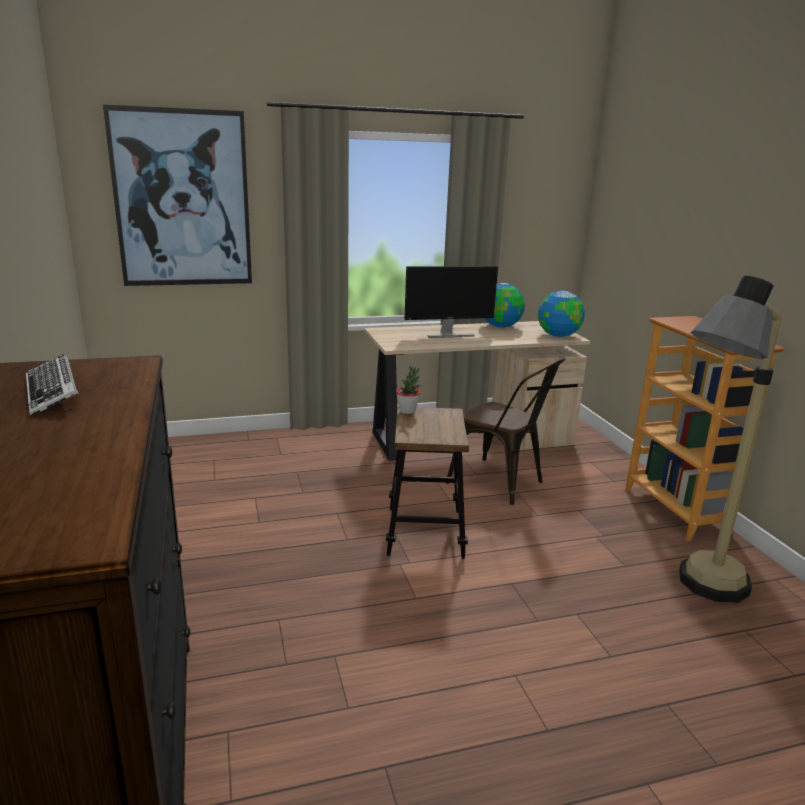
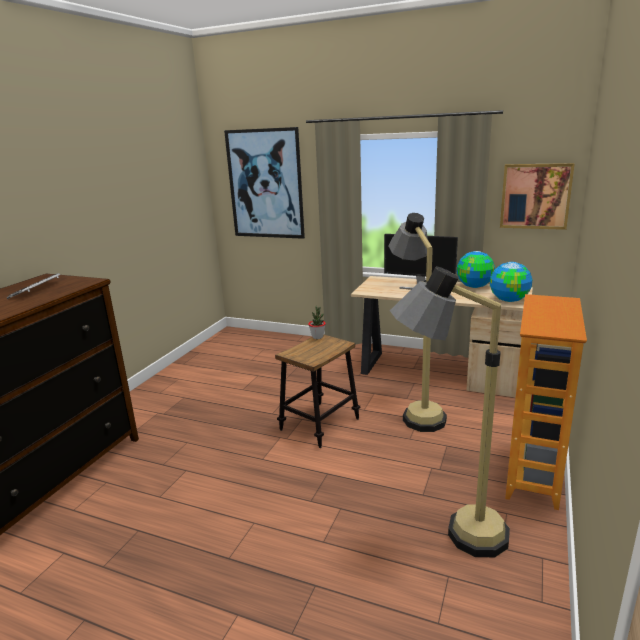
camera: 40 degrees right, 0 degrees up
(502, 483) = (416, 410): brown chair -> floor lamp
(545, 217) = (535, 196): none -> picture

